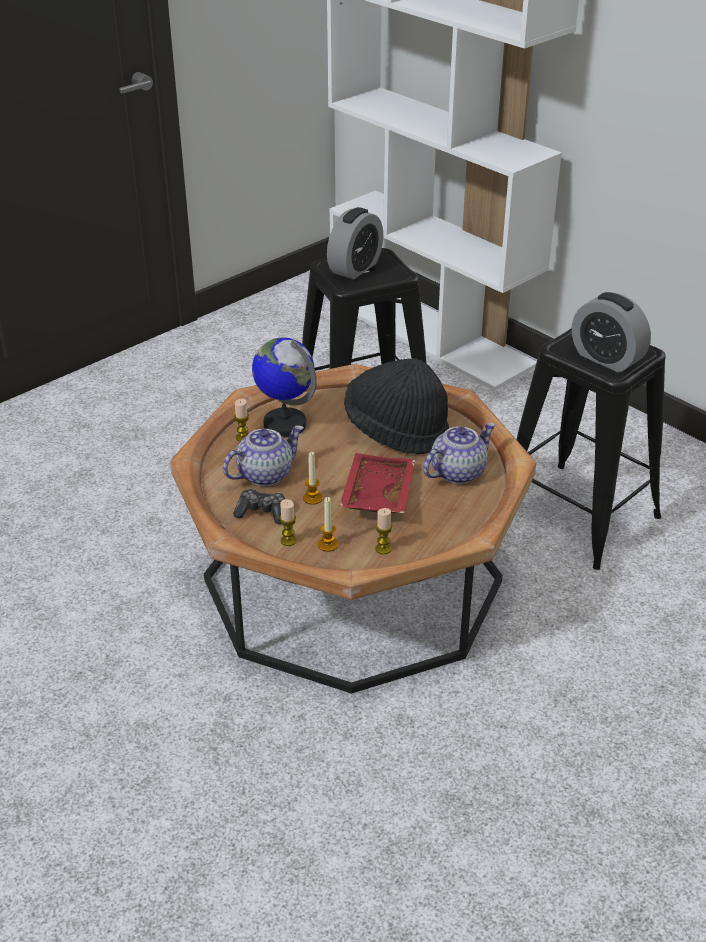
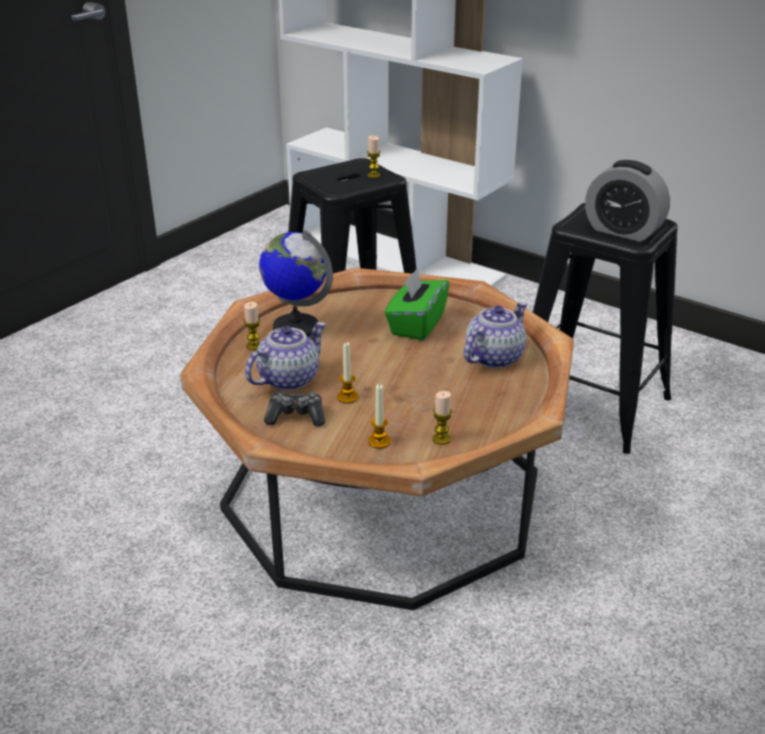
camera: 10 degrees left, 5 degrees down
(288, 540) = (333, 442): candle -> candle (373, 175)
(355, 268) = (340, 175): alarm clock -> none
(376, 494) = (415, 387): red tray -> none
(396, 430) = (416, 325): black hat -> green tissue box

